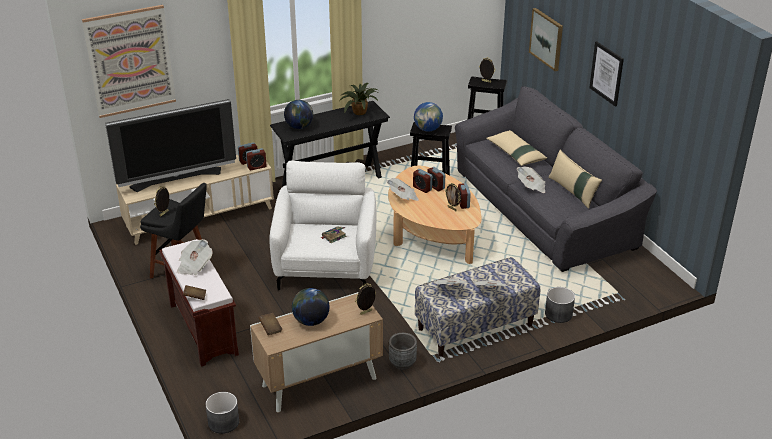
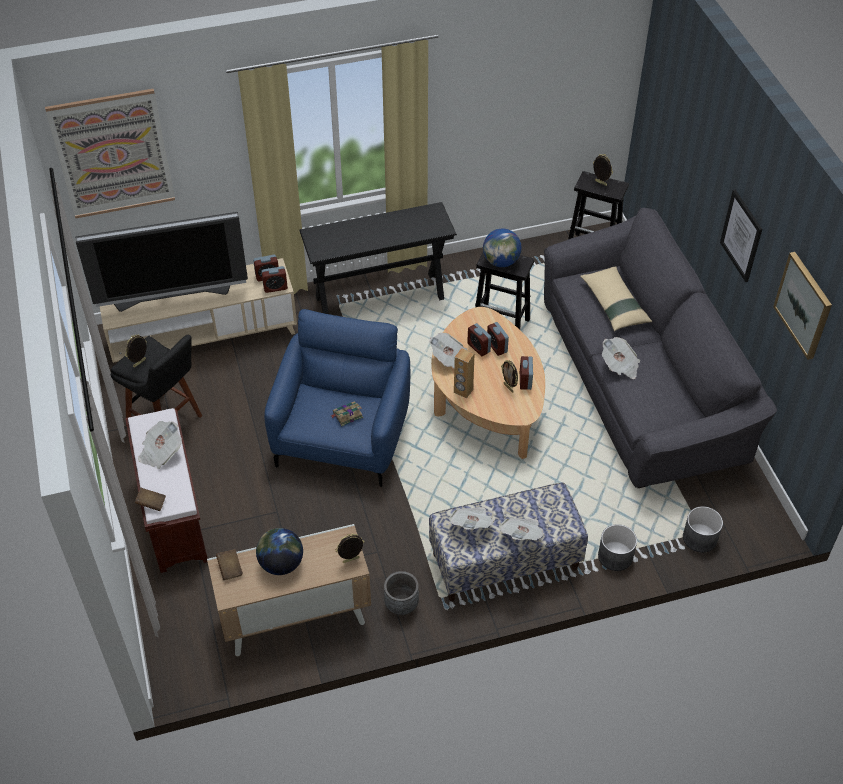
camera: 10 degrees right, 15 degrees up
(224, 422) = (171, 661): grey planter -> grey planter (700, 538)
(299, 127) = (335, 238): globe -> none
(326, 266) = (342, 436): white armchair -> blue armchair
(359, 113) = (418, 222): potted plant -> none
(418, 214) = (463, 391): none -> brown speaker
(546, 39) = (680, 153): picture -> picture (804, 305)
(572, 191) = (672, 381): beige pillow -> none

